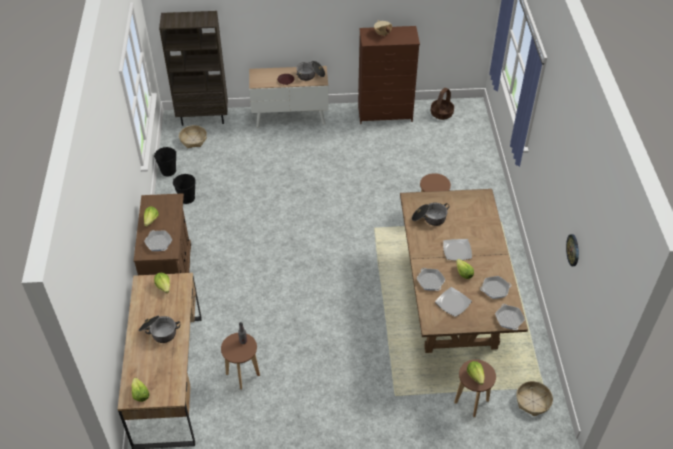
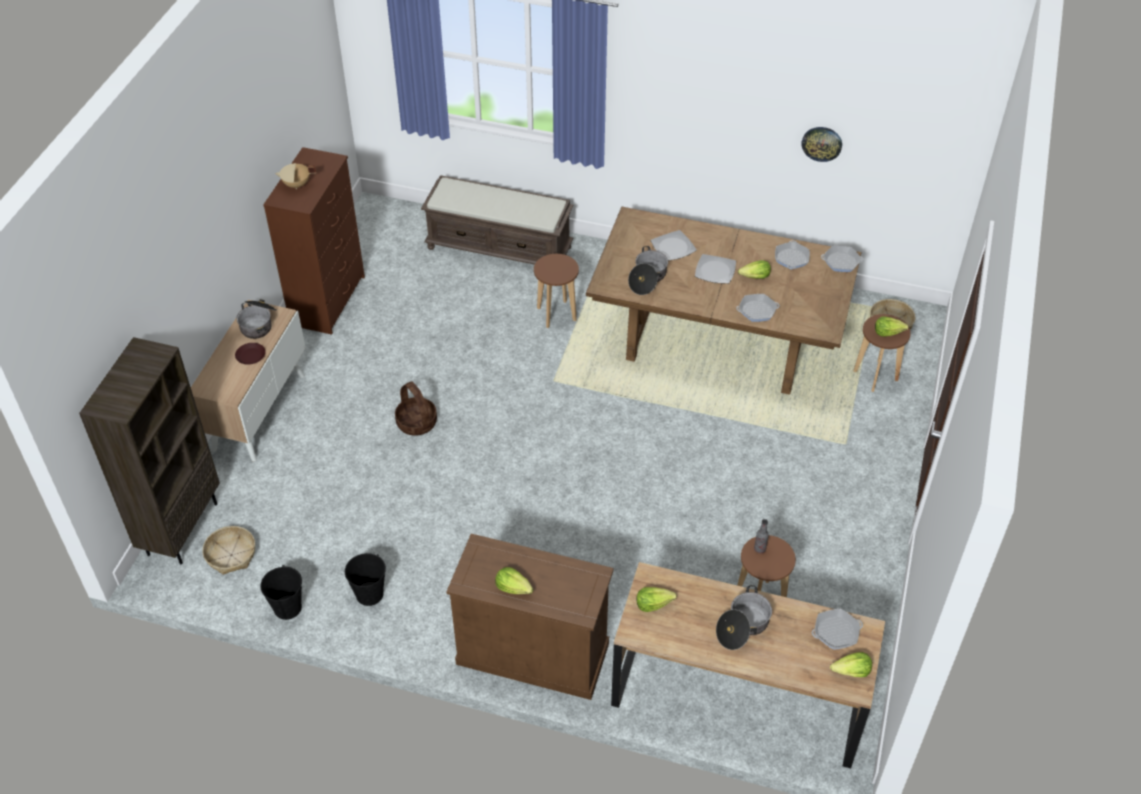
camera: 70 degrees left, 0 degrees up
(158, 243) = (569, 586): frying pan -> frying pan (836, 632)
(441, 113) = (367, 242): basket -> basket (417, 422)
(453, 302) = (799, 301): plate -> plate (672, 247)
(475, 170) = (500, 247): none -> brown bench

